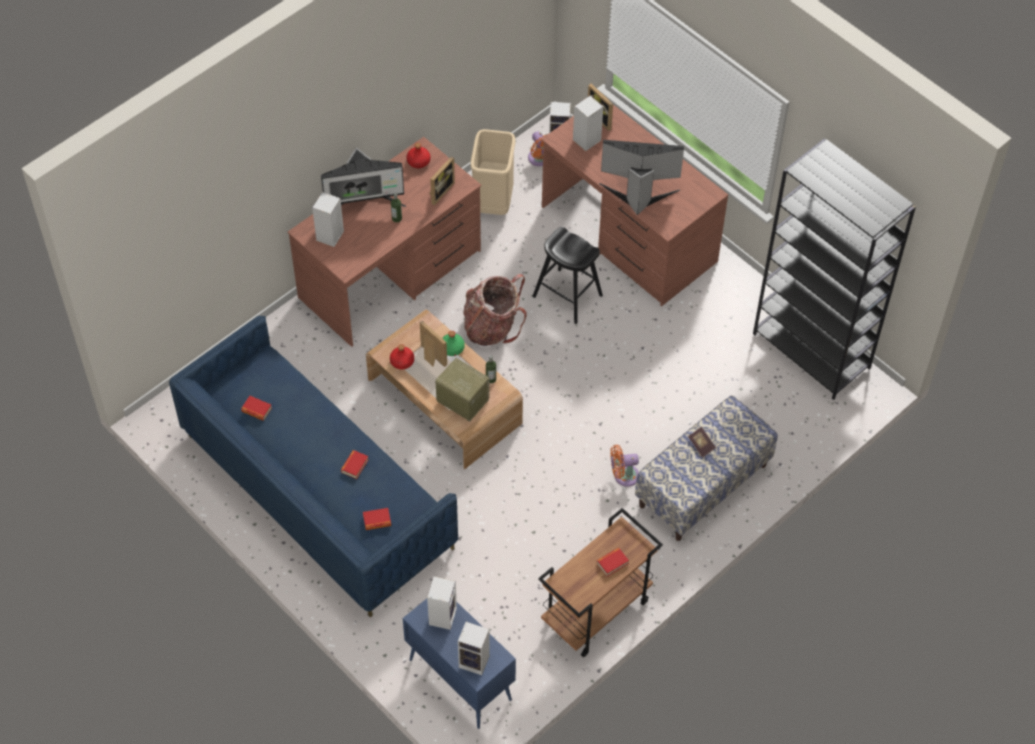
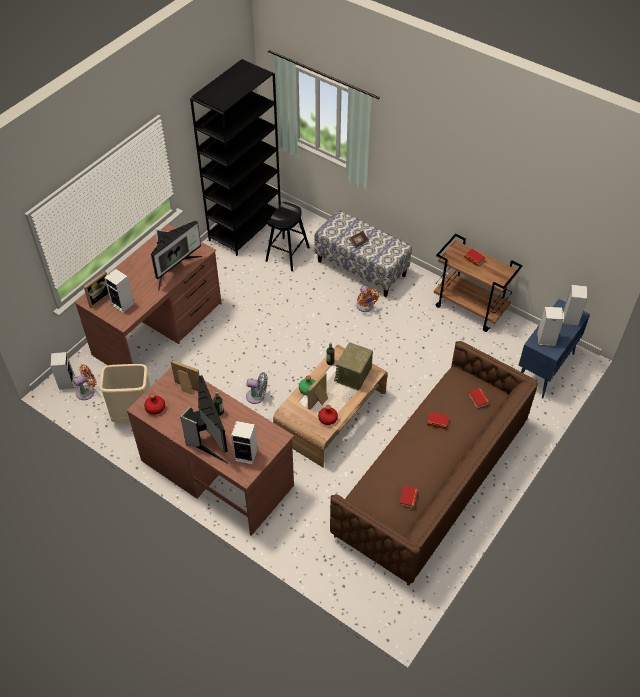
camera: 100 degrees left, 5 degrees down
(317, 491) = (431, 480): blue sofa -> brown sofa
(492, 327) = (257, 396): backpack -> grey fan
(567, 296) = (221, 356): black stool -> black stool (287, 254)
(638, 195) = (175, 269): monitor -> monitor turned 135 degrees counterclockwise

